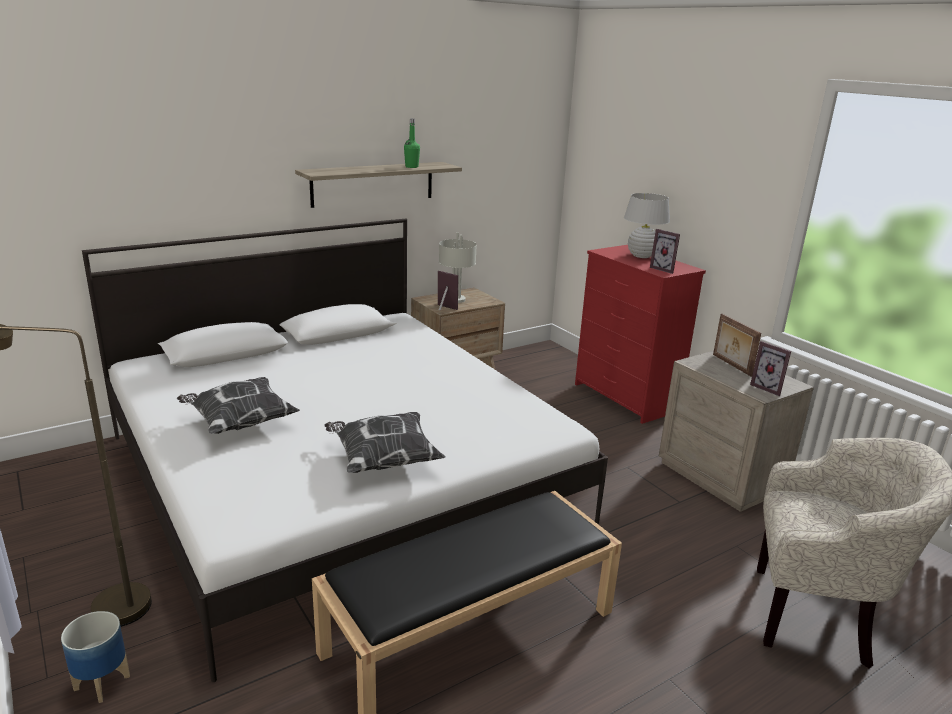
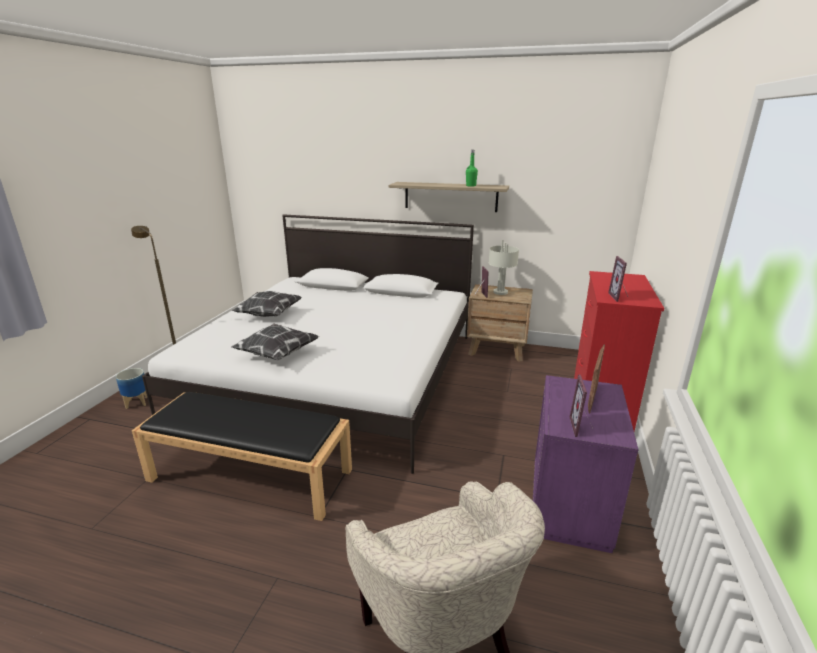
camera: 50 degrees right, 0 degrees up
(641, 256) = (629, 284): white table lamp -> none
(722, 476) = (571, 506): beige nightstand -> purple nightstand

